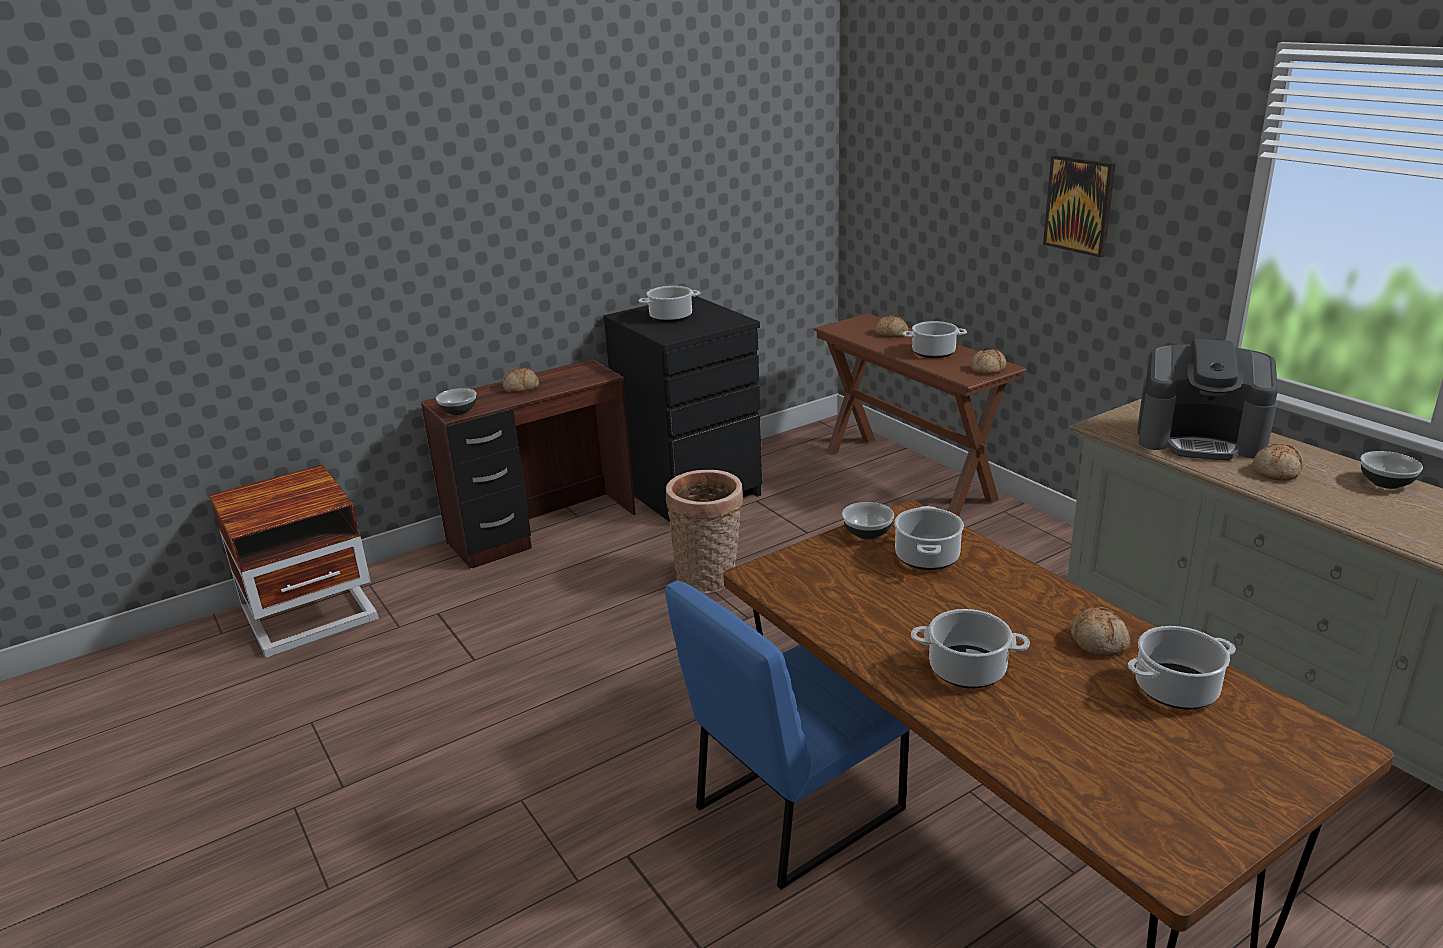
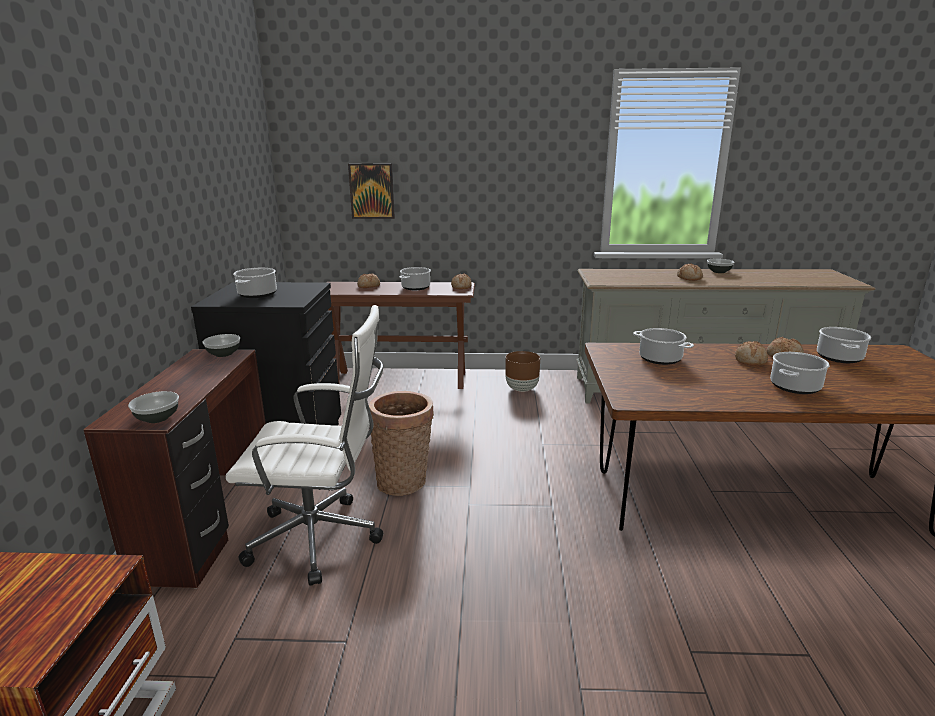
camera: 55 degrees left, 5 degrees down
(521, 388) = (179, 383): bread -> bread (750, 360)
(576, 585) = (321, 539): none -> white office chair
(794, 810) = (689, 555): blue chair -> none
(867, 534) = (614, 362): bowl -> bowl (224, 354)
(1022, 554) = (522, 389): none -> brown planter
(1079, 205) = (499, 174): picture -> picture (372, 191)
(1200, 439) = (640, 276): coffee machine -> none

